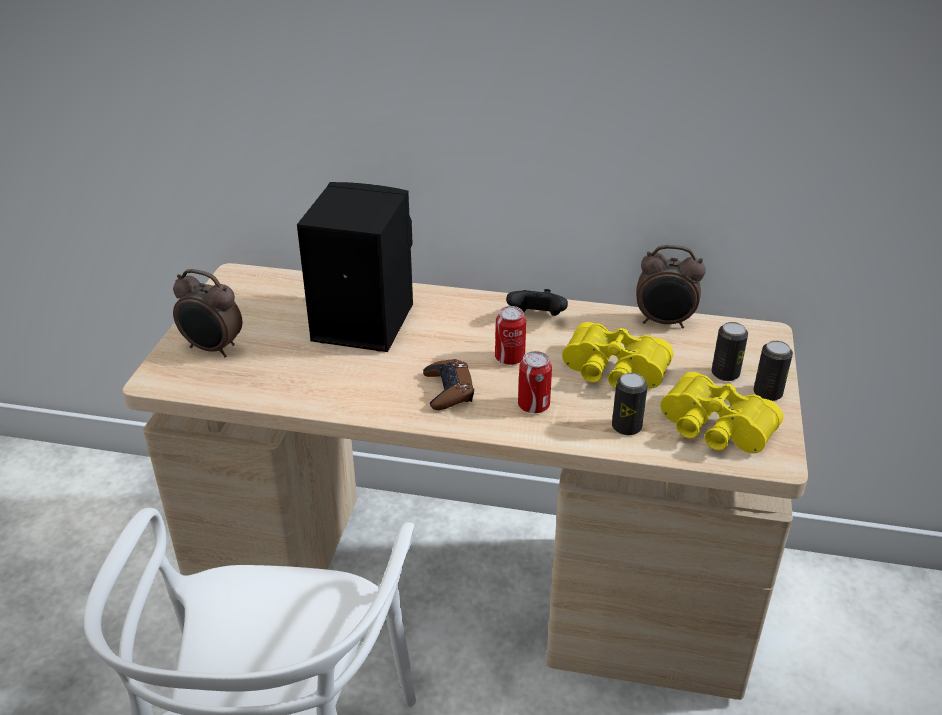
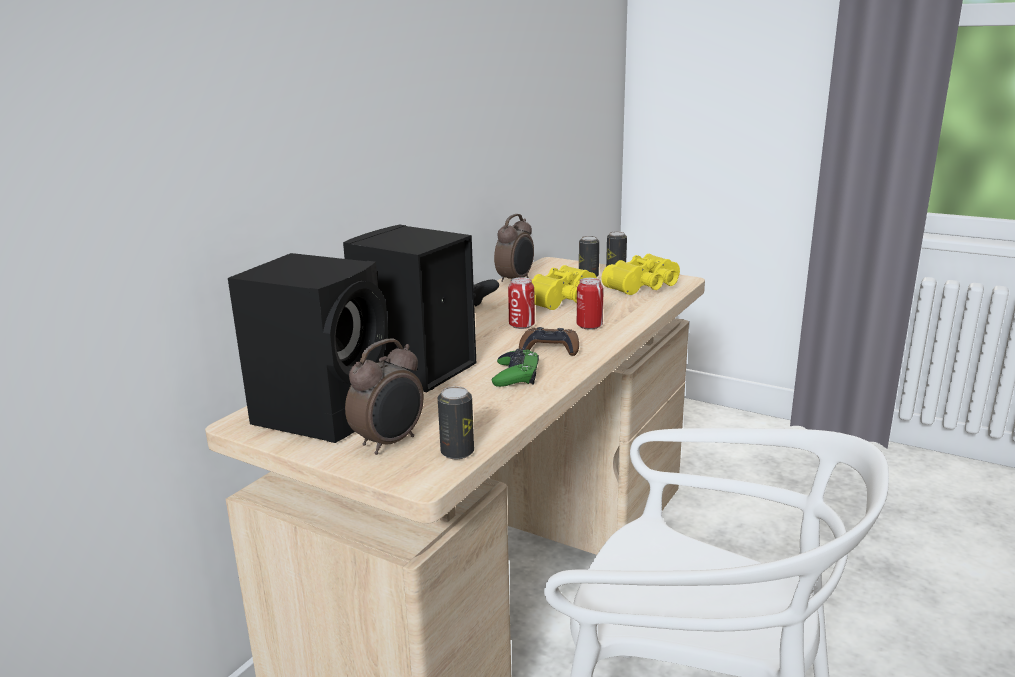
camera: 70 degrees left, 15 degrees down
(259, 304) = (325, 413): none -> black speaker
(369, 382) = (516, 375): none -> green game controller
(626, 427) = (630, 306): can -> can (457, 452)

